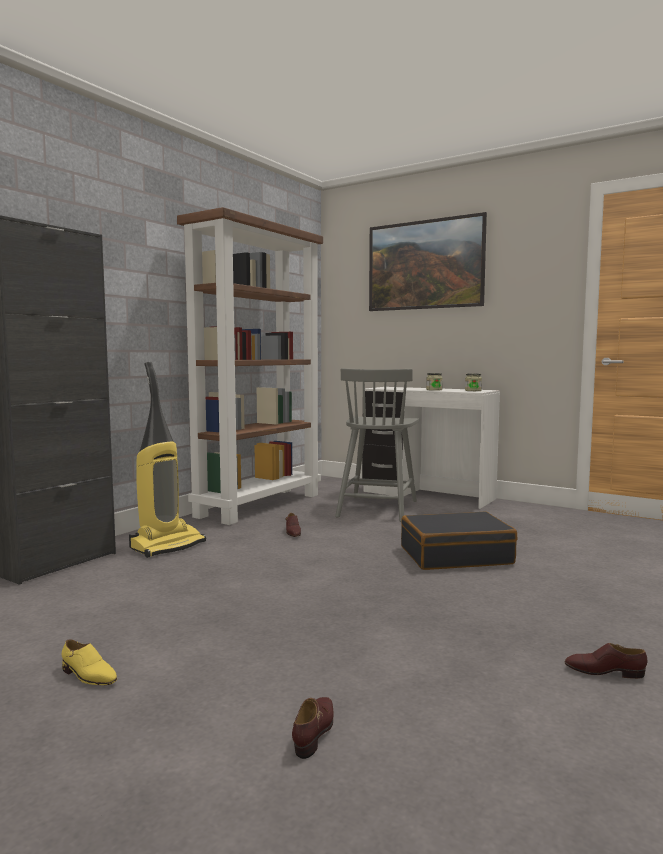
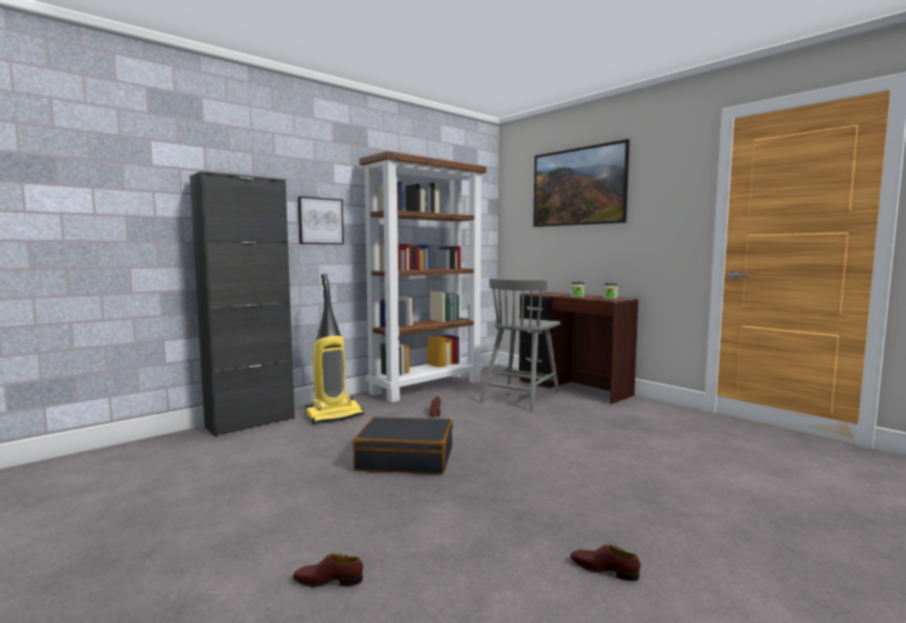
camera: 15 degrees right, 0 degrees up
(88, 676) = (210, 512): yellow shoe -> none
(131, 294) = (320, 221): none -> picture
(315, 731) = (328, 580): brown shoe -> brown shoe turned 120 degrees counterclockwise
(427, 495) = (573, 388): white desk -> brown desk
(455, 555) = (554, 446): black suitcase -> black suitcase (405, 459)

